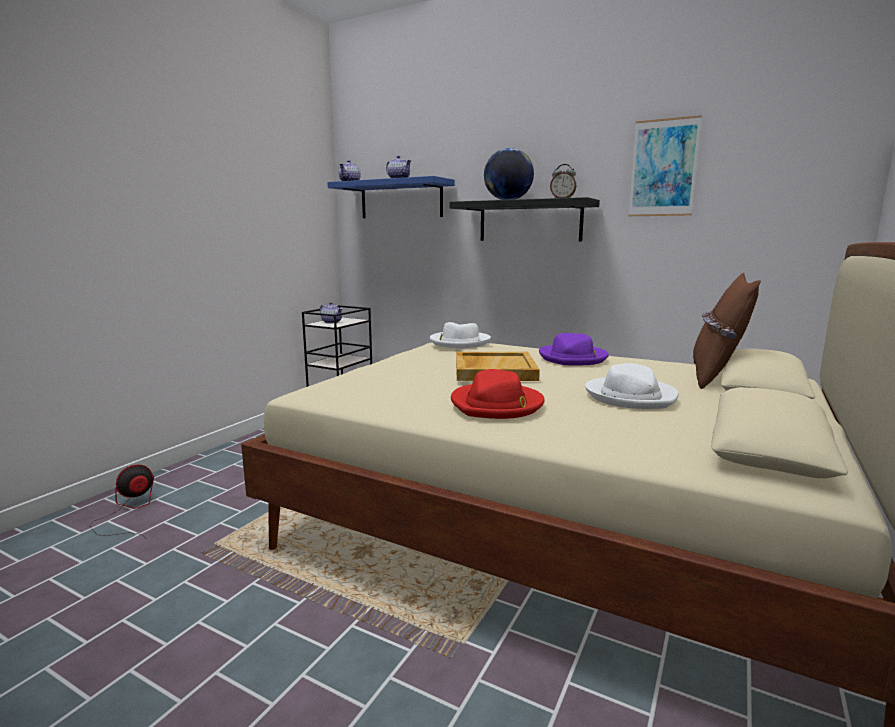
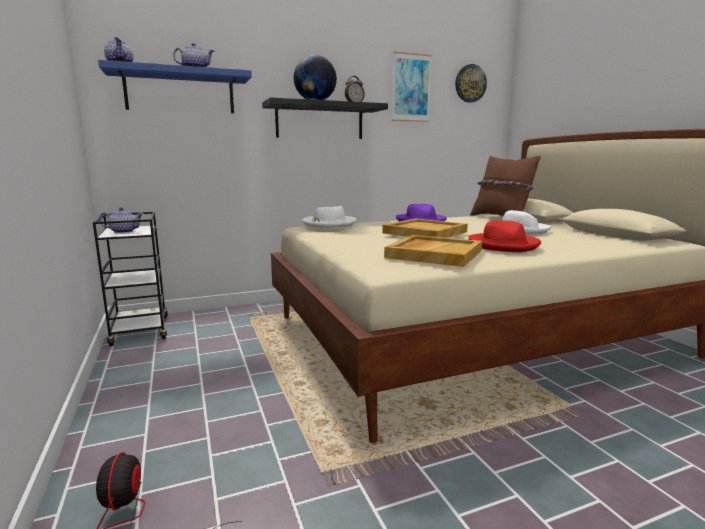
camera: 50 degrees left, 0 degrees up
(393, 392) = (434, 254): none -> beige tray
(784, 148) = (470, 83): none -> wall clock

